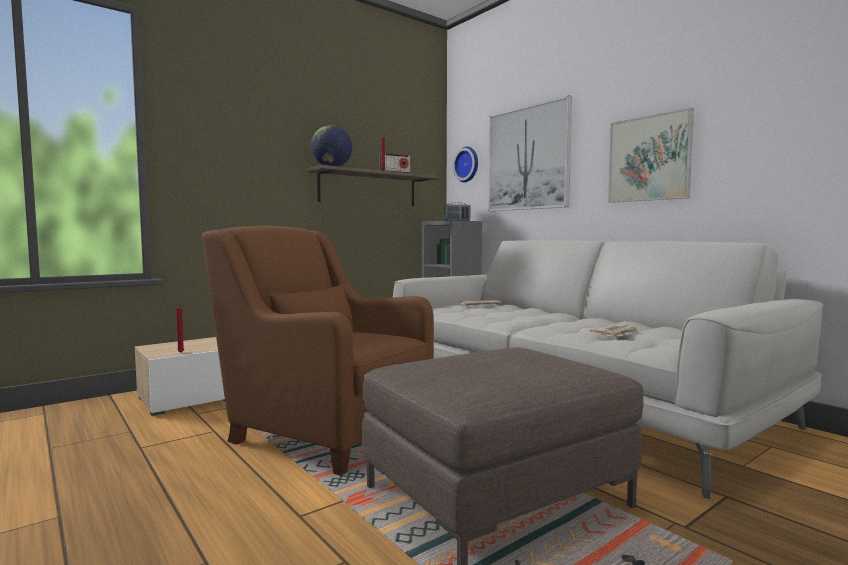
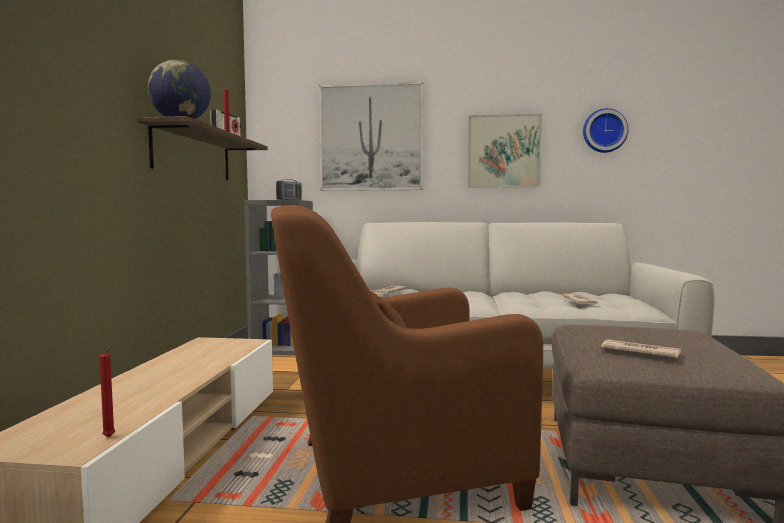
camera: 45 degrees left, 0 degrees up
(444, 367) = (639, 352): none -> newspaper
(468, 164) = (284, 136): wall clock -> wall clock (604, 131)

